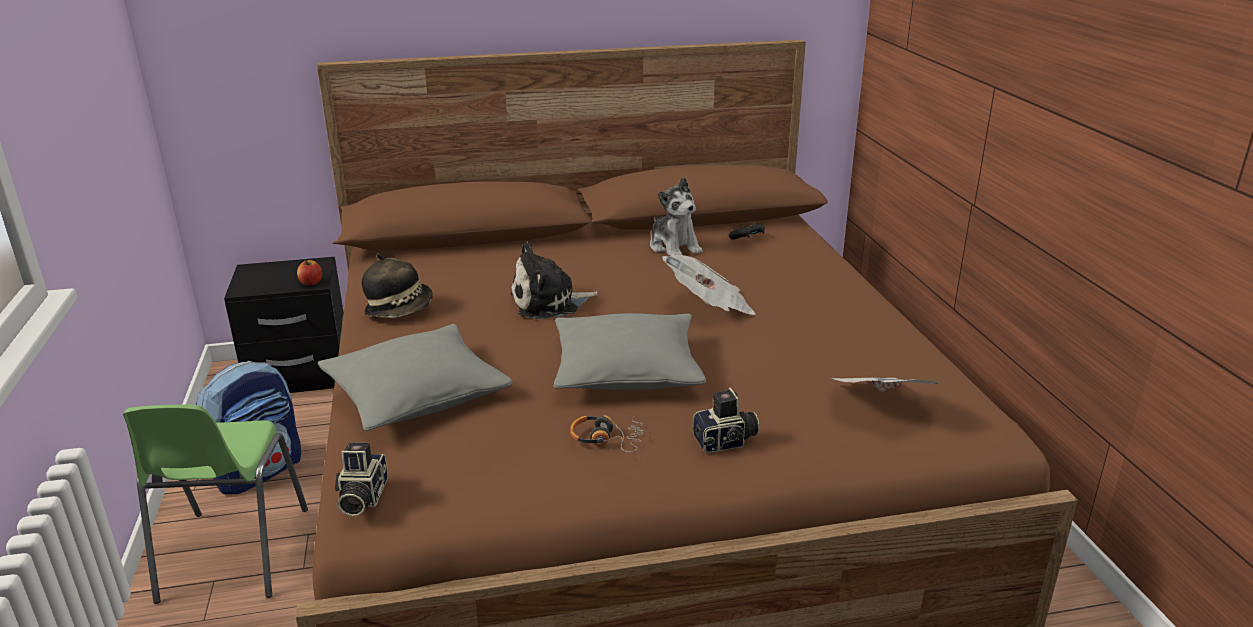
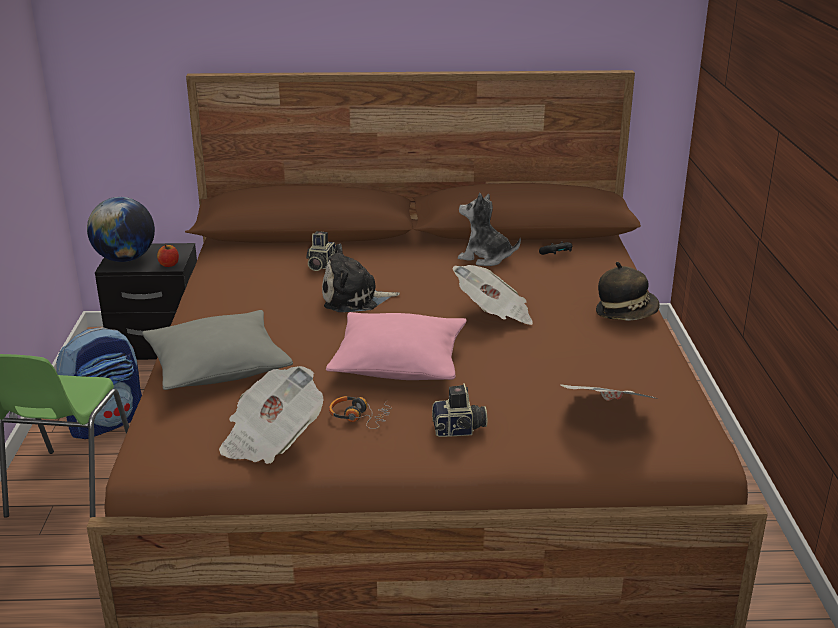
camera: 10 degrees right, 0 degrees up
(257, 280) = (125, 259): none -> globe
(361, 498) = (150, 441): camera -> camera (320, 265)
(400, 310) = (227, 294): hat -> hat (626, 313)
(510, 477) = (271, 439): none -> newspaper
(626, 371) = (399, 364): grey pillow -> pink pillow
(674, 247) = (485, 258): plush toy -> plush toy turned 135 degrees clockwise

